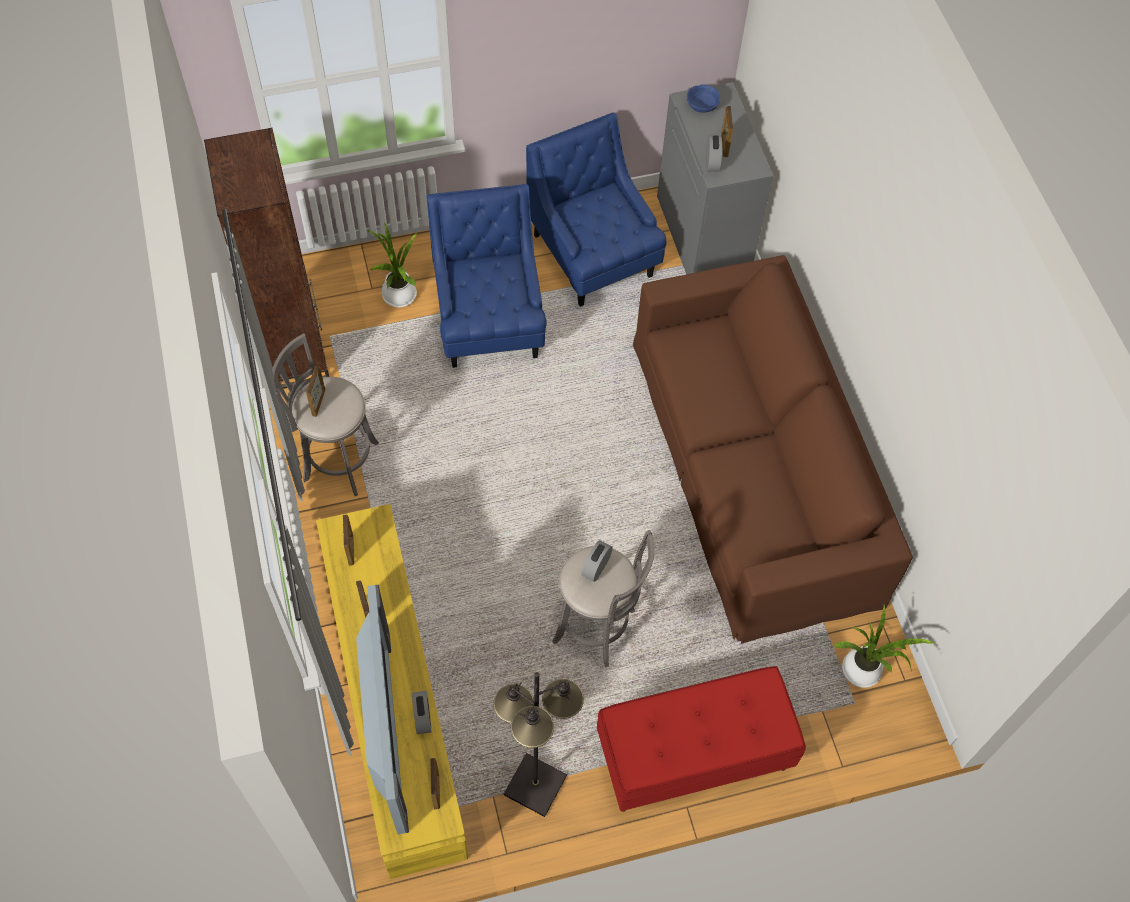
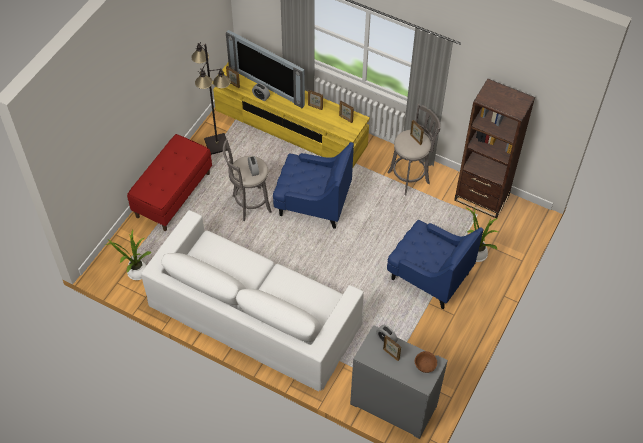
camera: 135 degrees right, 5 degrees down
(593, 257) = (426, 346): blue armchair -> blue armchair (312, 203)
(701, 107) = (425, 366): blue bowl -> brown bowl
(754, 468) = (254, 313): brown sofa -> white sofa

